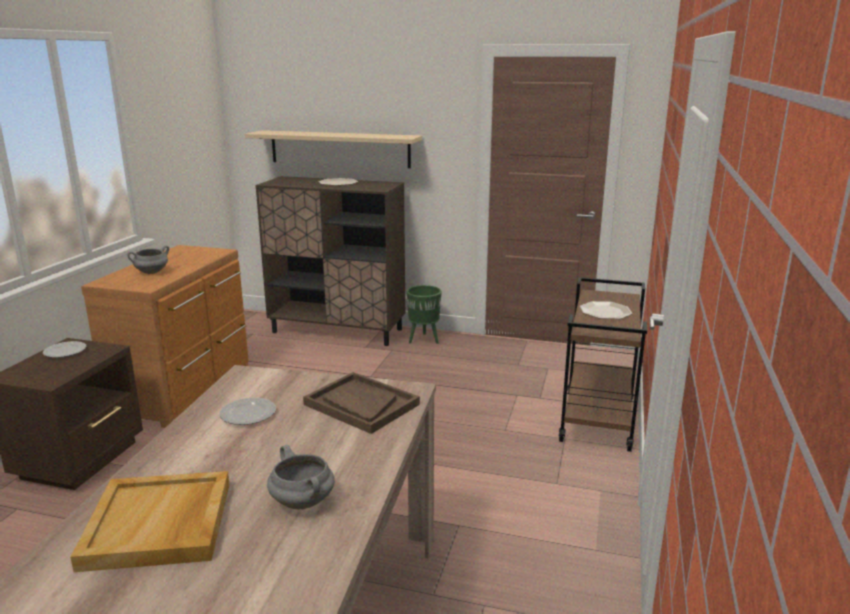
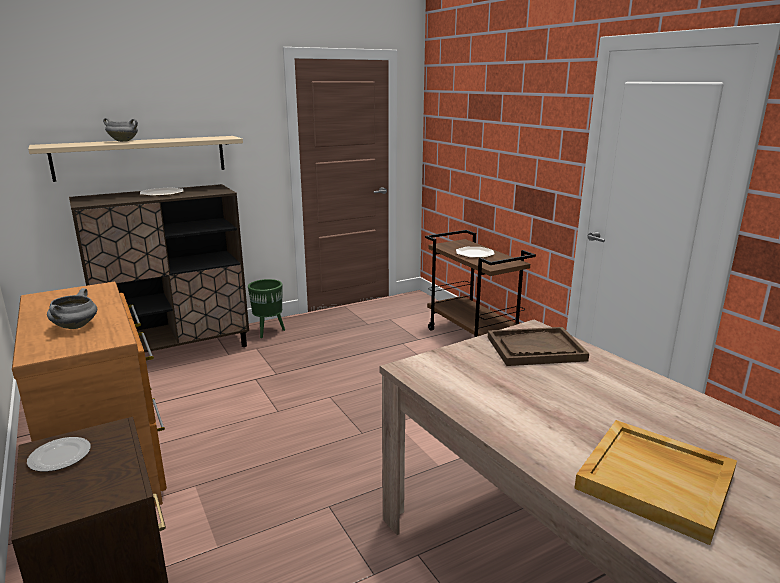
camera: 45 degrees left, 0 degrees up
(247, 414) = (493, 389): plate -> none
(304, 503) = (672, 414): grey cooking pot -> grey cooking pot (124, 141)

